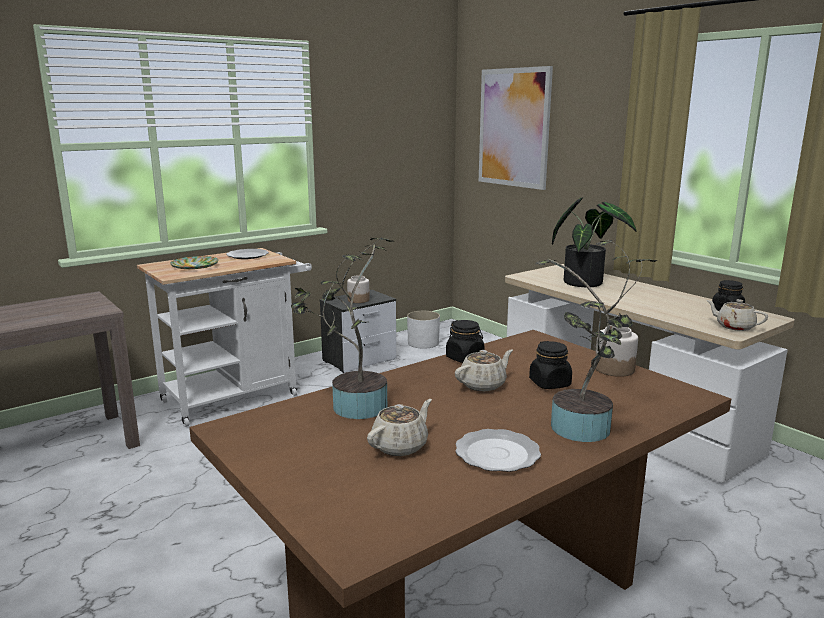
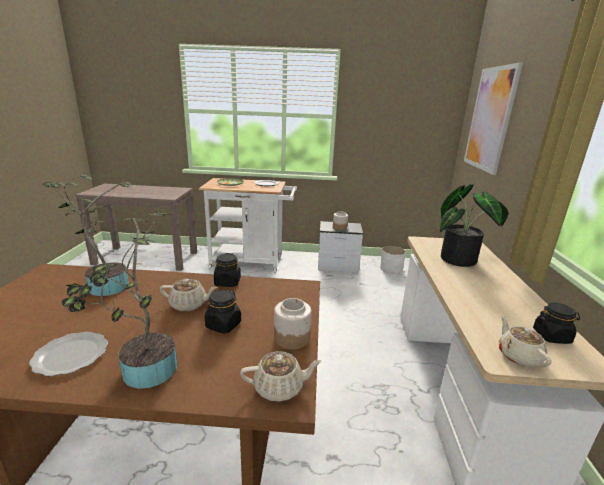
camera: 40 degrees right, 5 degrees up
(400, 446) = (58, 320): beige teapot -> beige teapot (280, 388)

